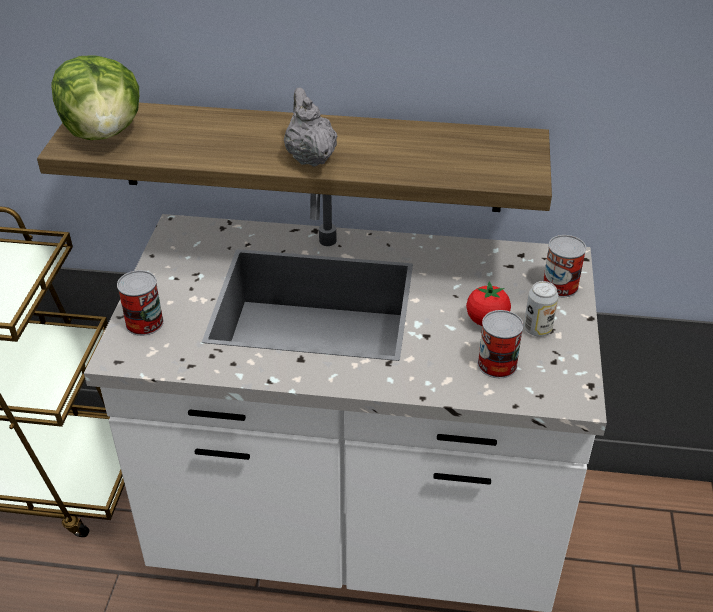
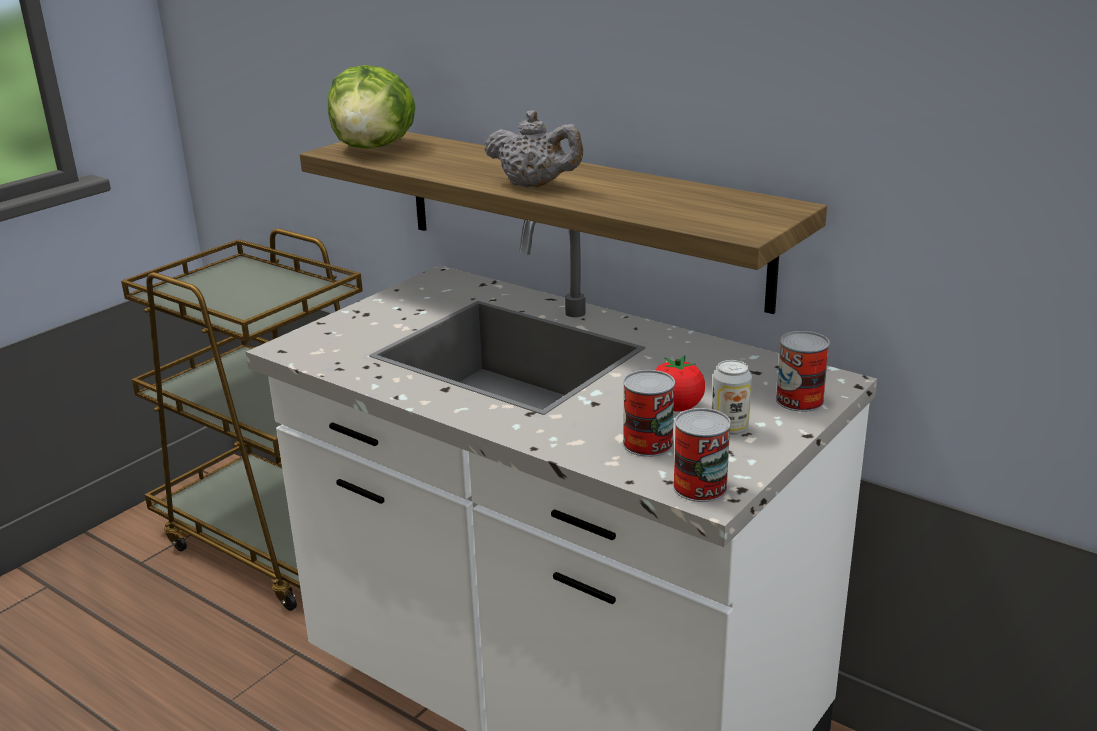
camera: 30 degrees right, 15 degrees down
(144, 323) = (335, 331): can -> can (700, 487)
(310, 157) = (535, 185): grey teapot -> grey teapot turned 105 degrees clockwise

